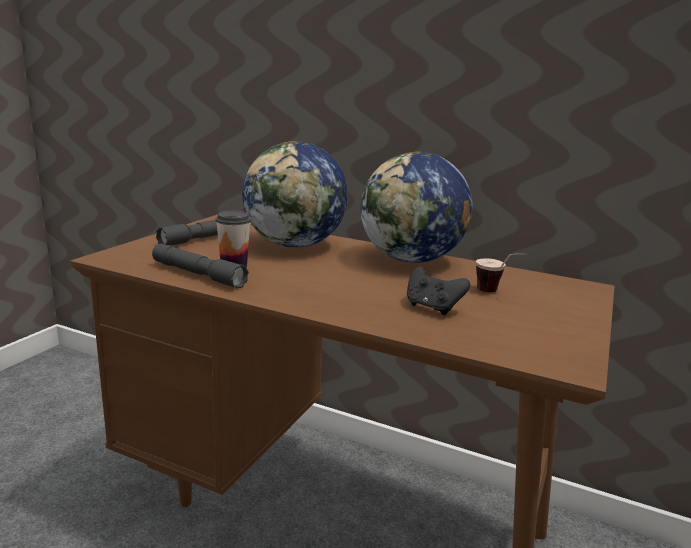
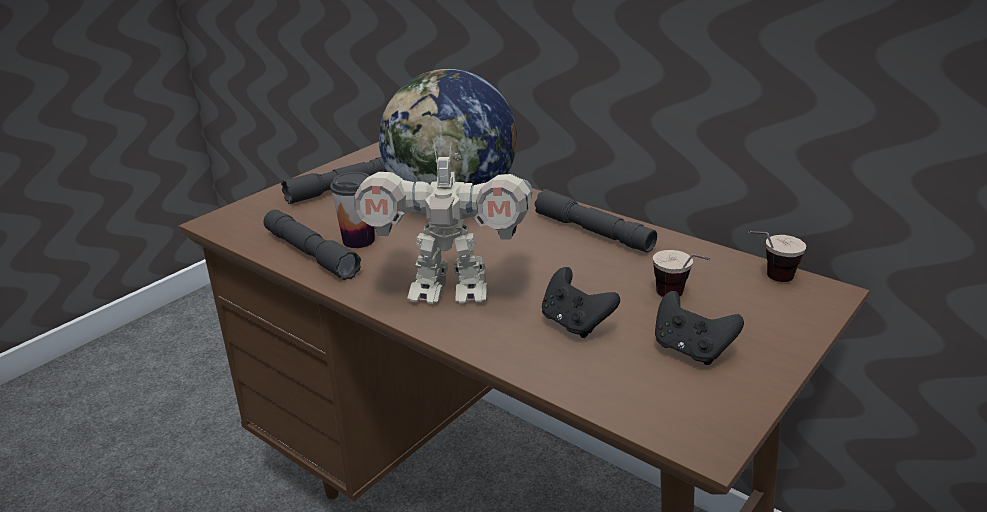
camera: 15 degrees right, 10 degrees up
(325, 292) = (450, 290): none -> toy robot
(411, 260) = (593, 232): globe -> grey flashlight
(524, 319) = (690, 350): none -> black game controller
(547, 282) = (768, 280): none -> cup

